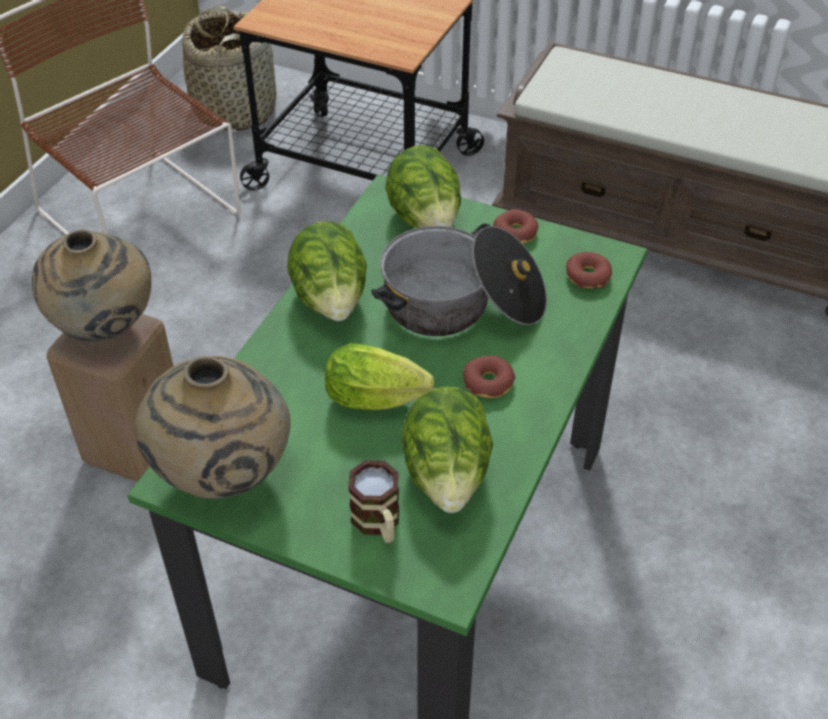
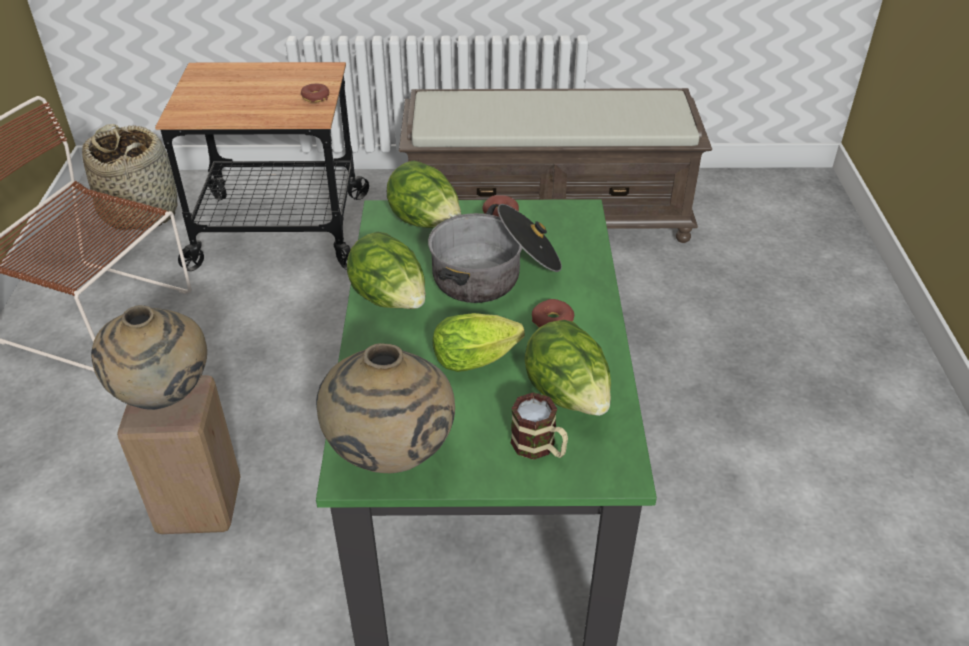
camera: 25 degrees left, 5 degrees down
(587, 276) = (573, 228): donut -> donut (315, 97)

